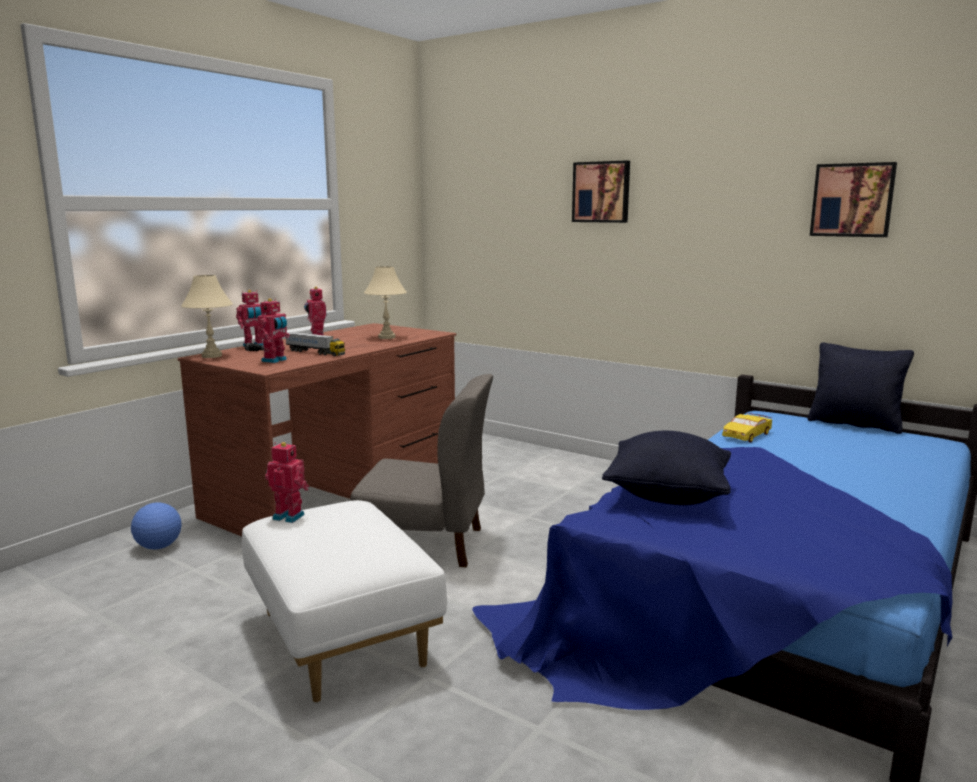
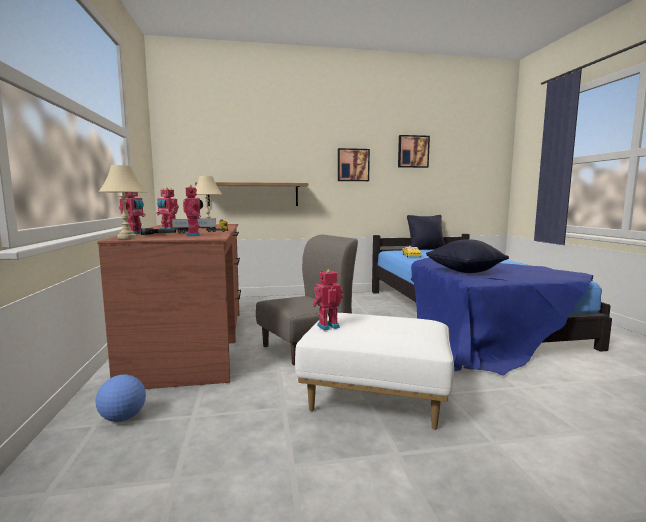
camera: 45 degrees left, 5 degrees down
(540, 279) = (253, 194): none -> shelf
(601, 192) = (291, 144): picture -> picture (353, 165)

